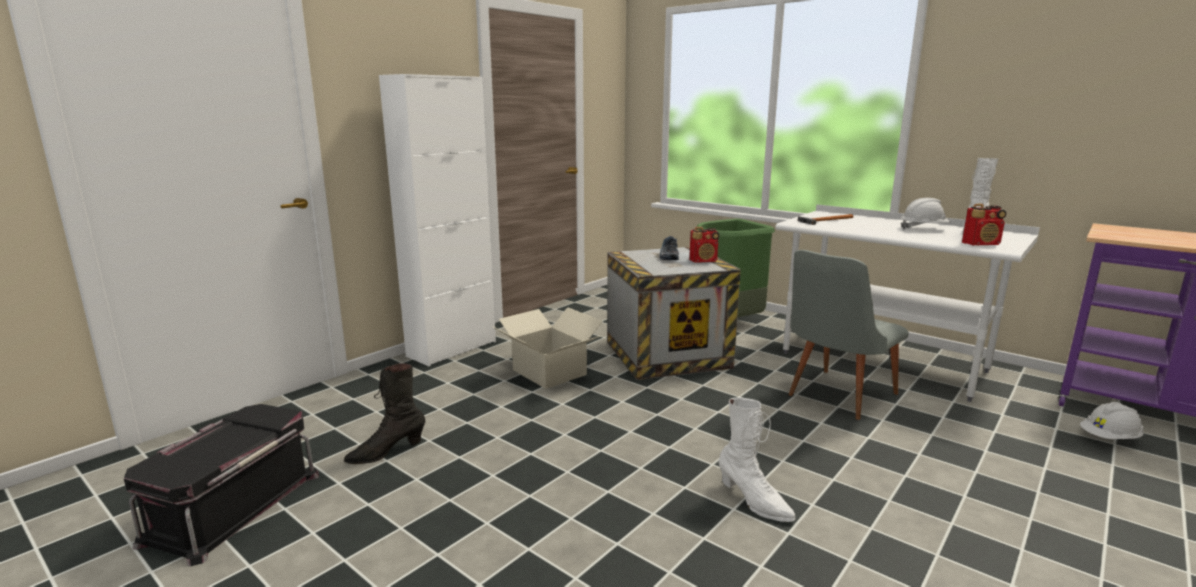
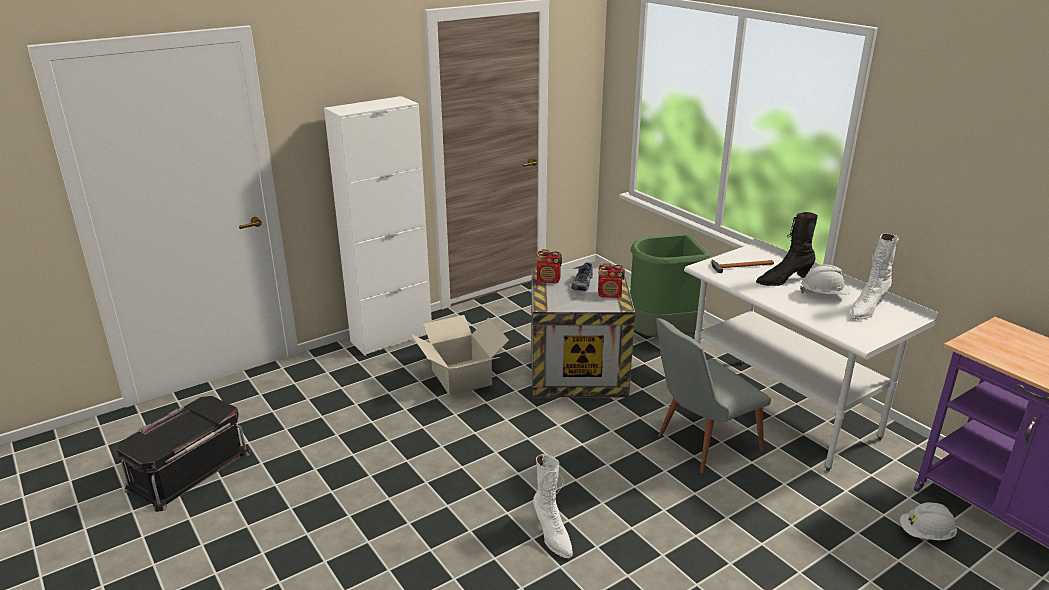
camera: 15 degrees right, 10 degrees up
(386, 452) = (302, 441): black boot -> black boot (783, 280)
(981, 244) = (848, 330): radio -> radio (548, 280)

